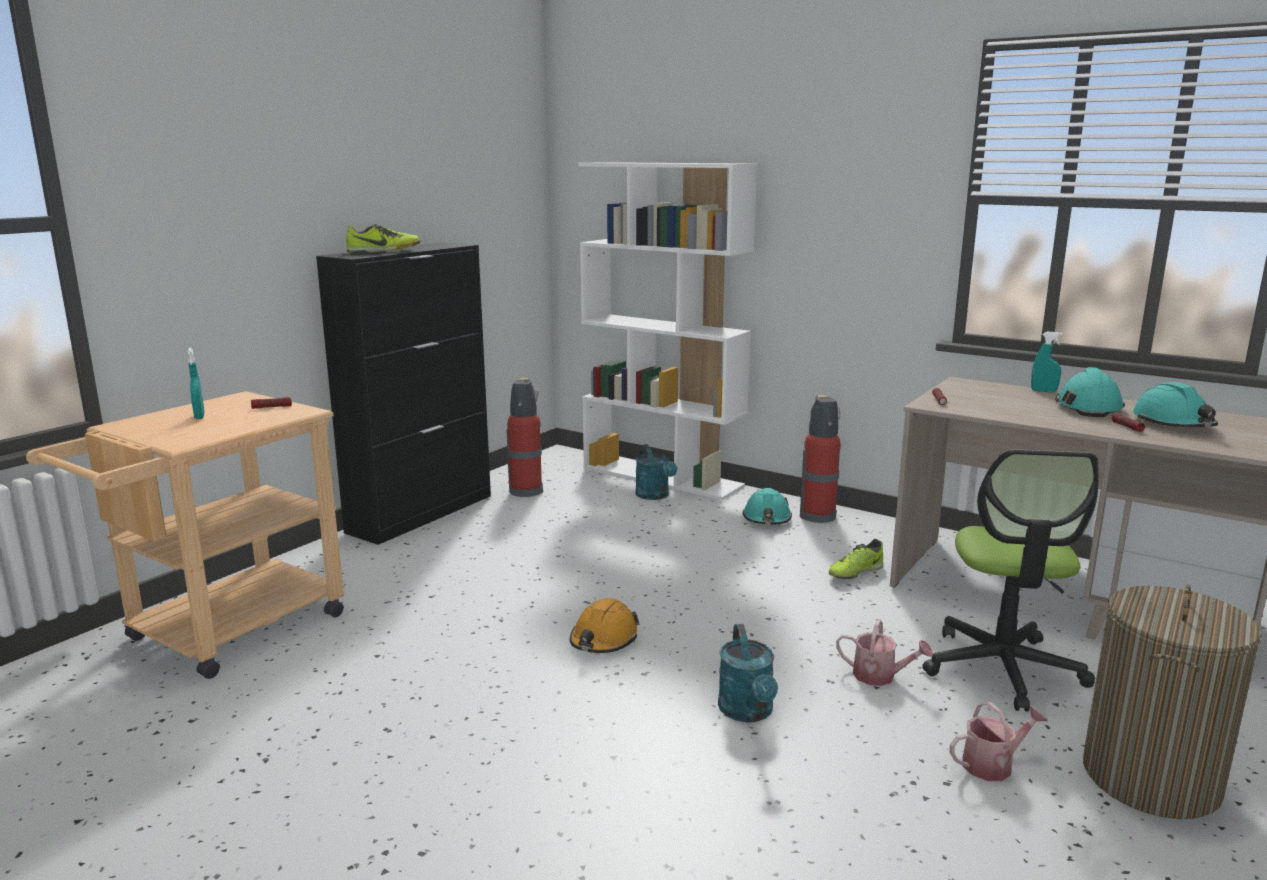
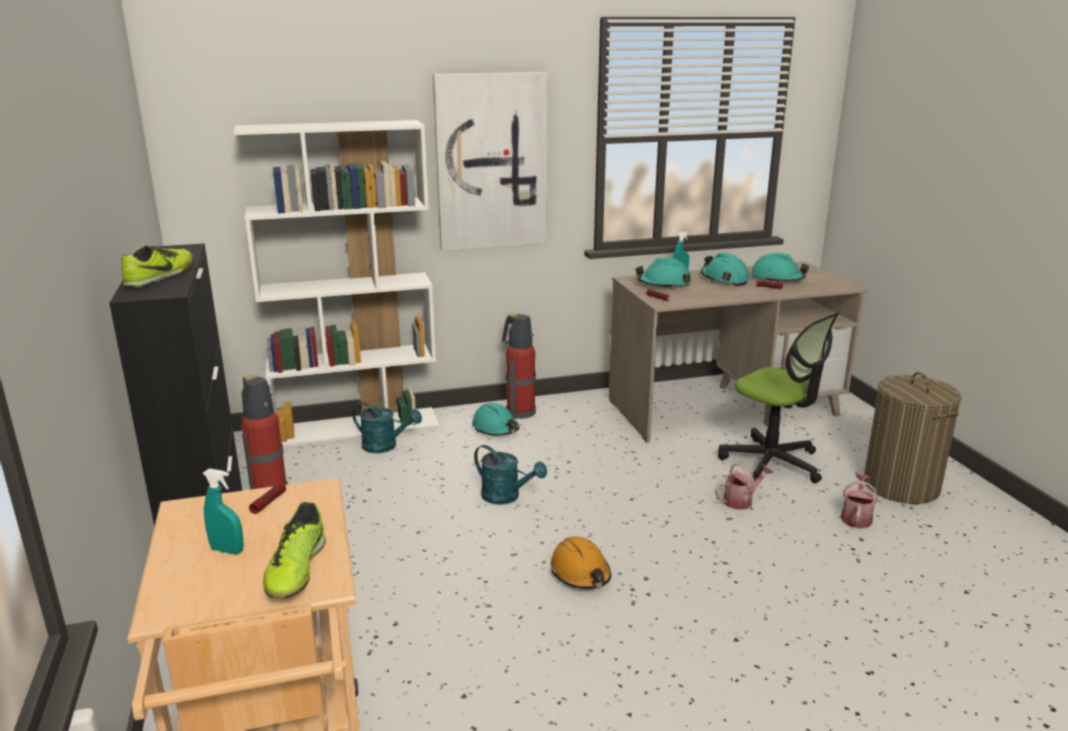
camera: 50 degrees left, 5 degrees up
(748, 712) = (735, 563): turquoise watering can -> turquoise watering can (506, 497)
(832, 216) = (491, 162): none -> picture
(855, 572) = (613, 442): shoe -> shoe (296, 570)
(989, 393) = (663, 284): none -> turquoise hard hat

